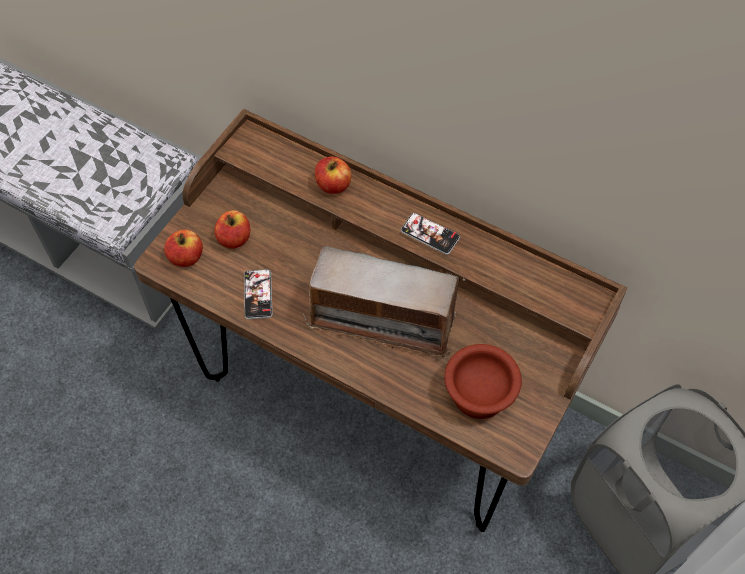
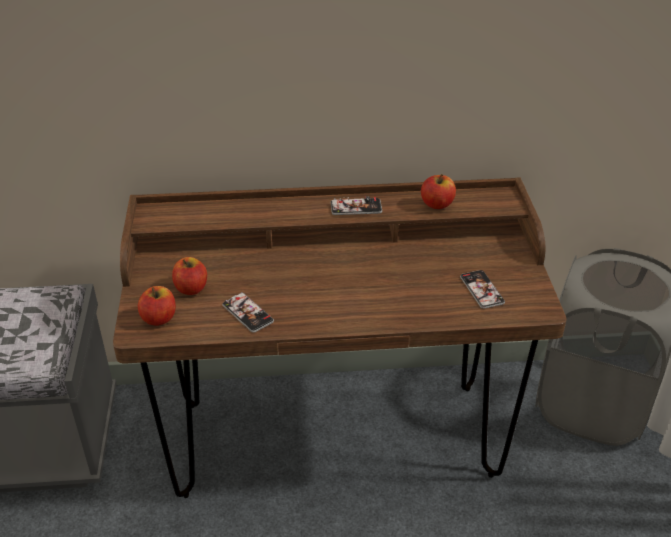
camera: 35 degrees left, 20 degrees down
(333, 185) = (251, 211): apple -> apple (437, 204)
(383, 320) = (365, 282): radio -> none
(481, 393) = (481, 290): brown bowl -> phone

